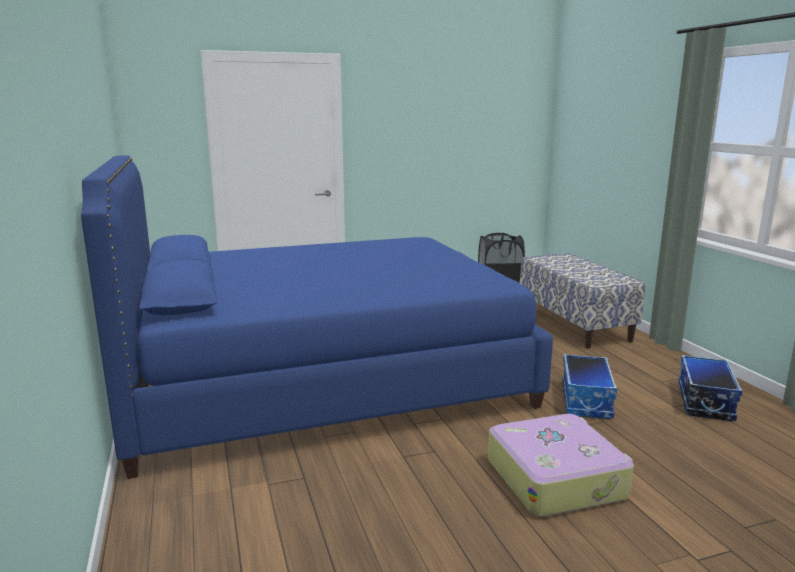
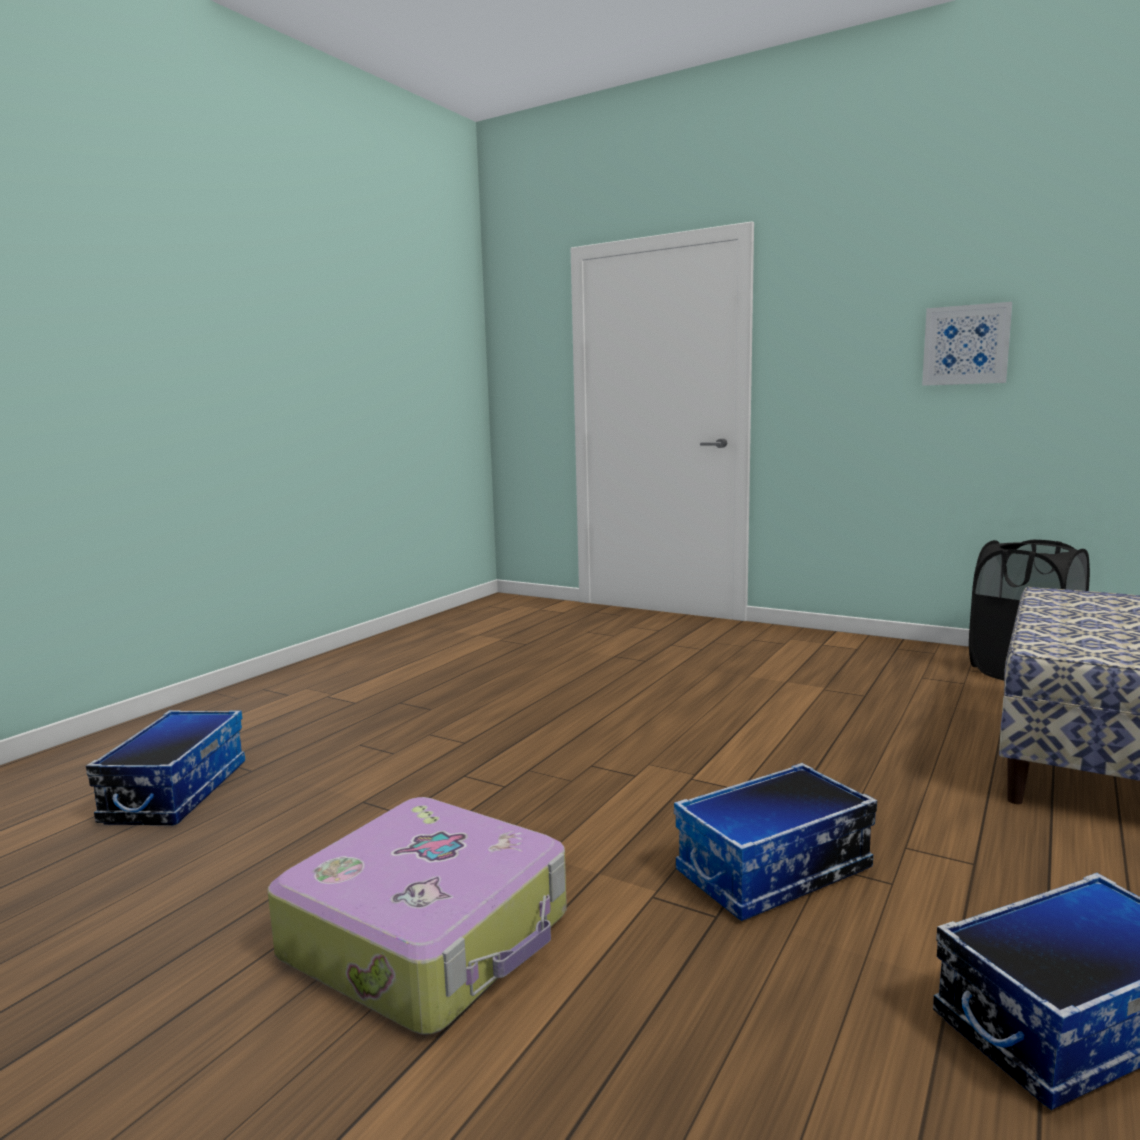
camera: 50 degrees right, 5 degrees down
(293, 509) = (175, 792): none -> storage box
(323, 378) = (505, 691): blue bed -> none
(454, 137) = (966, 345): none -> picture

